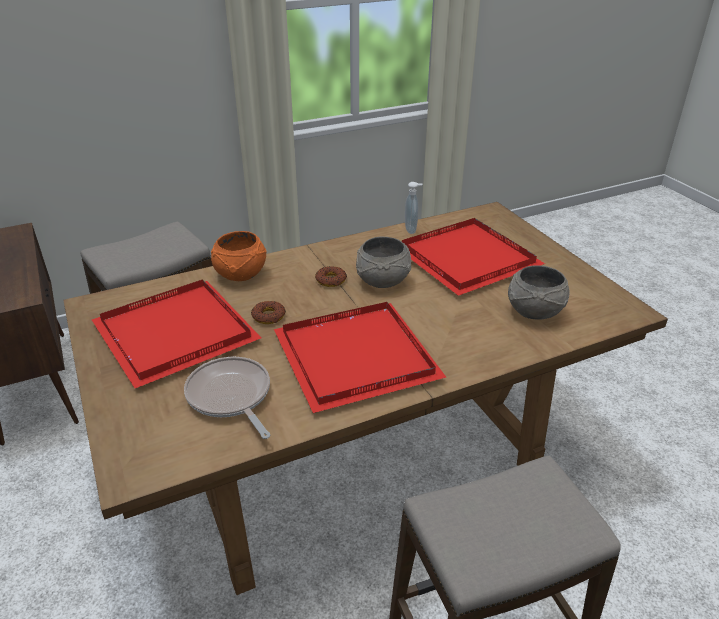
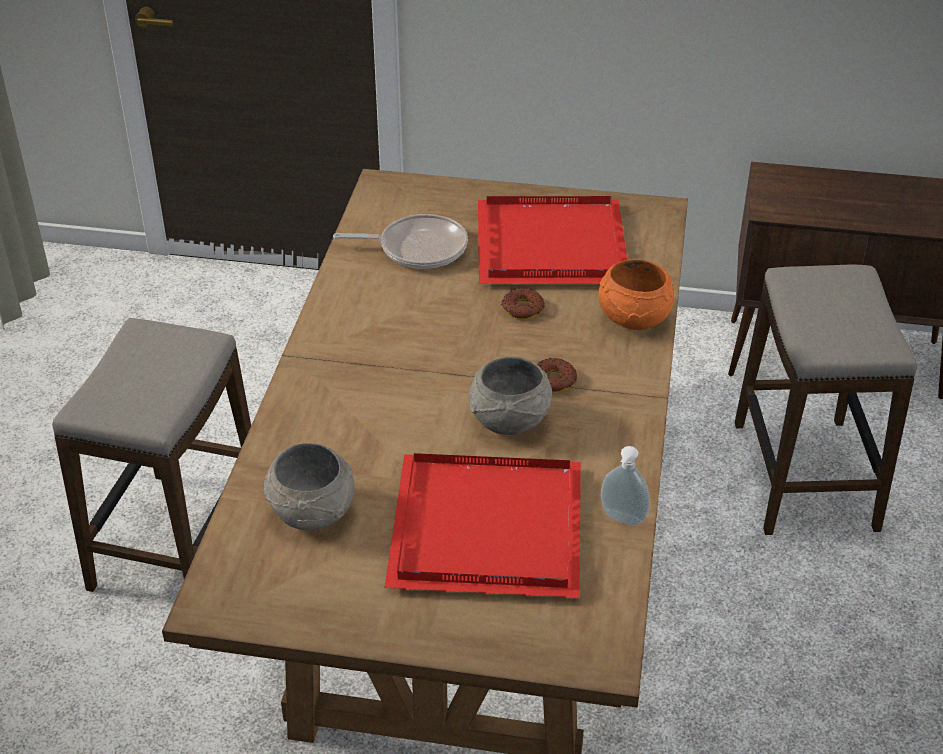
camera: 125 degrees right, 5 degrees up
(357, 355) = (393, 338): red tray -> none

